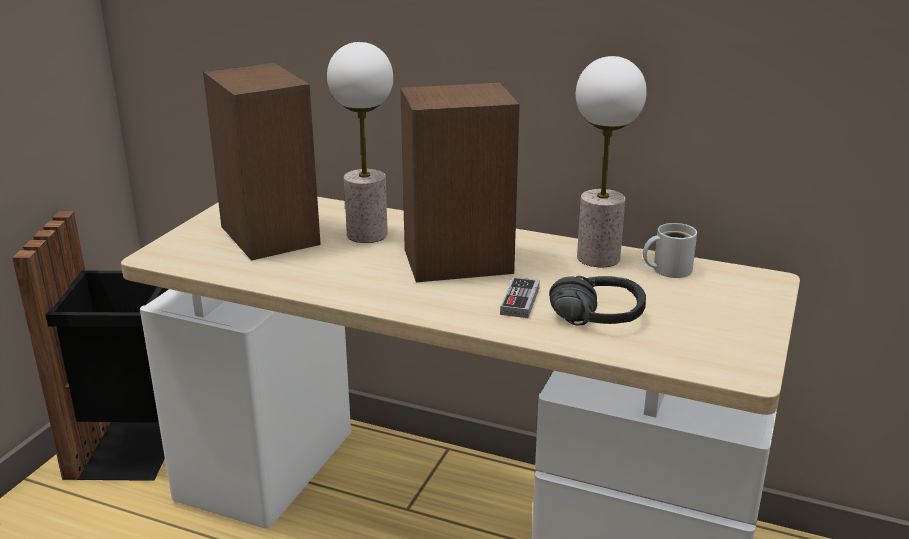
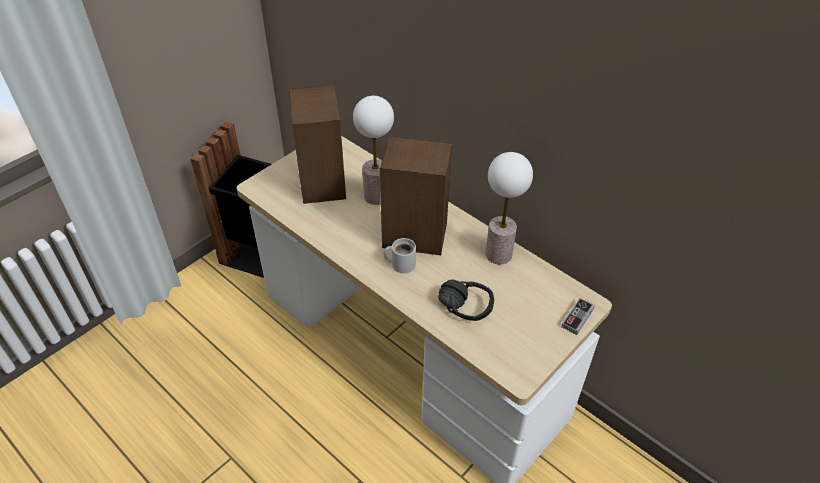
camera: 20 degrees right, 20 degrees up
(520, 301) = (430, 280): game controller -> game controller (577, 317)
(668, 269) = (534, 276): white mug -> white mug (401, 263)

